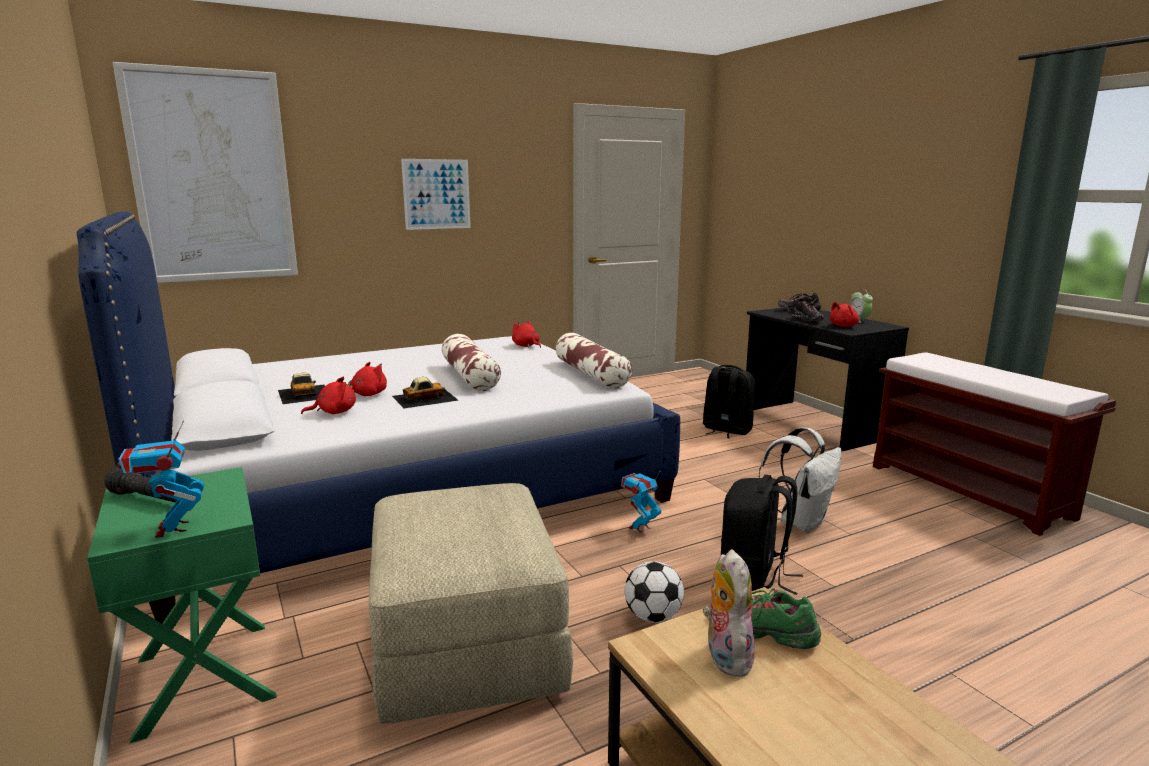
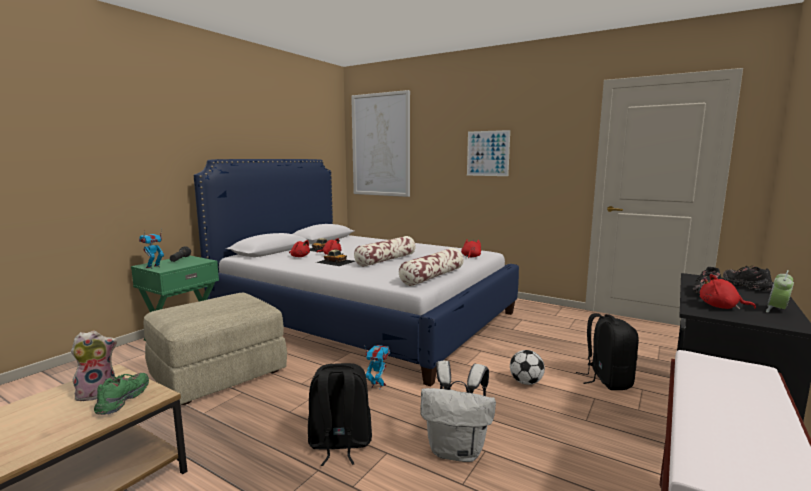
camera: 60 degrees right, 5 degrees down
(653, 617) = (266, 416): football -> football (526, 382)

